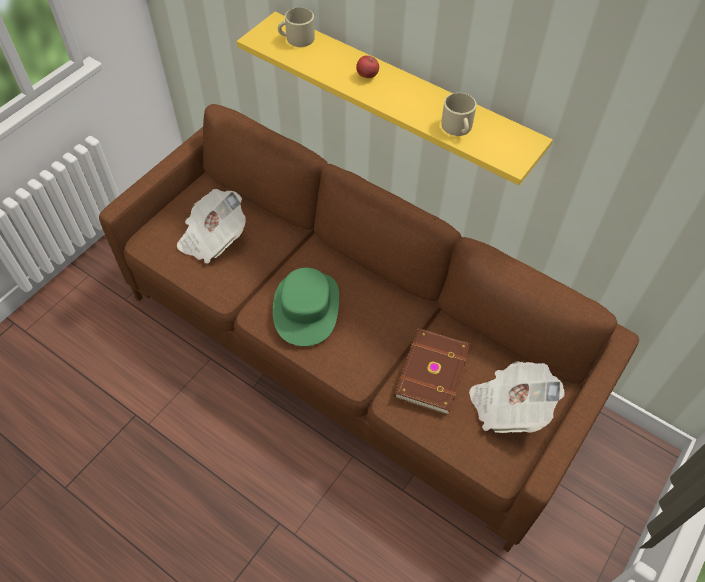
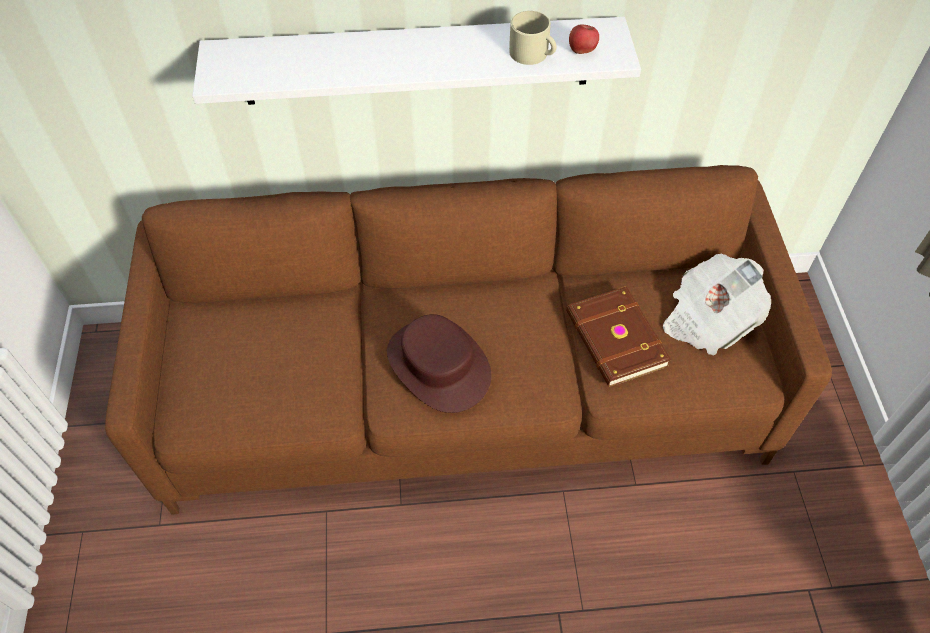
camera: 40 degrees left, 0 degrees up
(213, 238) = (260, 366): newspaper -> none
(296, 38) = (261, 56): beige mug -> none
(306, 308) = (438, 365): green hat -> brown hat
(367, 76) = (385, 53): apple -> apple (582, 50)
(401, 95) = (416, 61): yellow shelf -> white shelf

